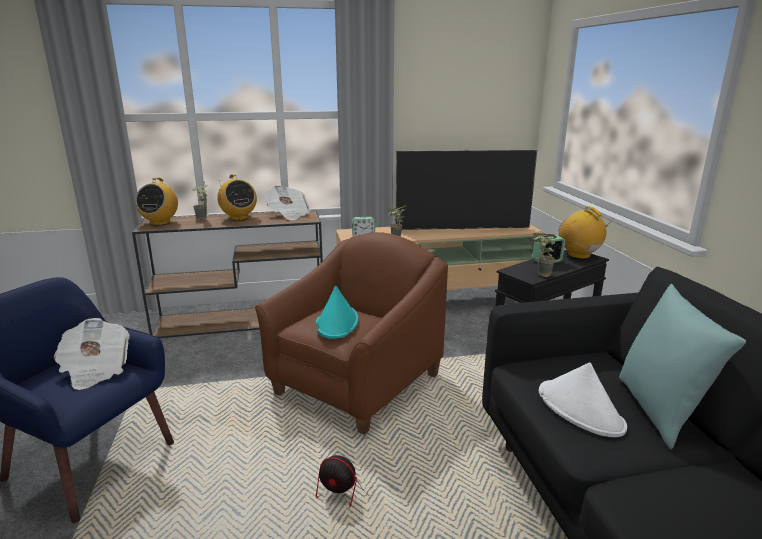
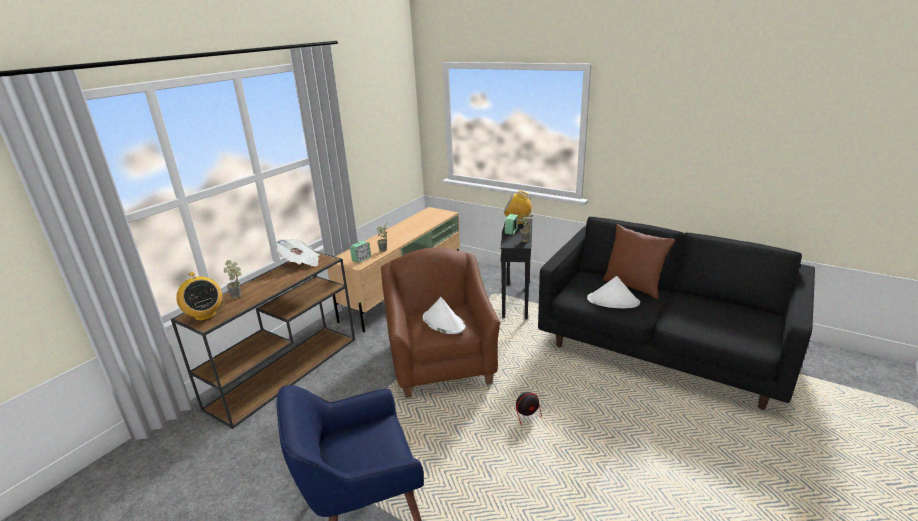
camera: 45 degrees left, 5 degrees up
(95, 369) = (362, 437): newspaper -> none
(238, 218) = (267, 281): radio -> none
(337, 323) = (443, 322): turquoise hat -> white hat
(462, 229) = (409, 227): television -> none
(659, 410) = (633, 286): turquoise pillow -> brown pillow

